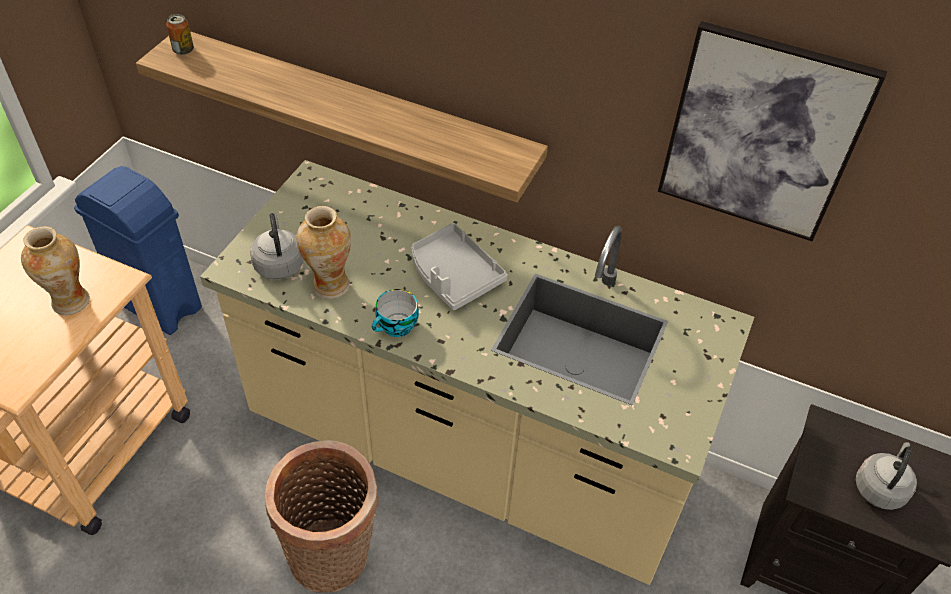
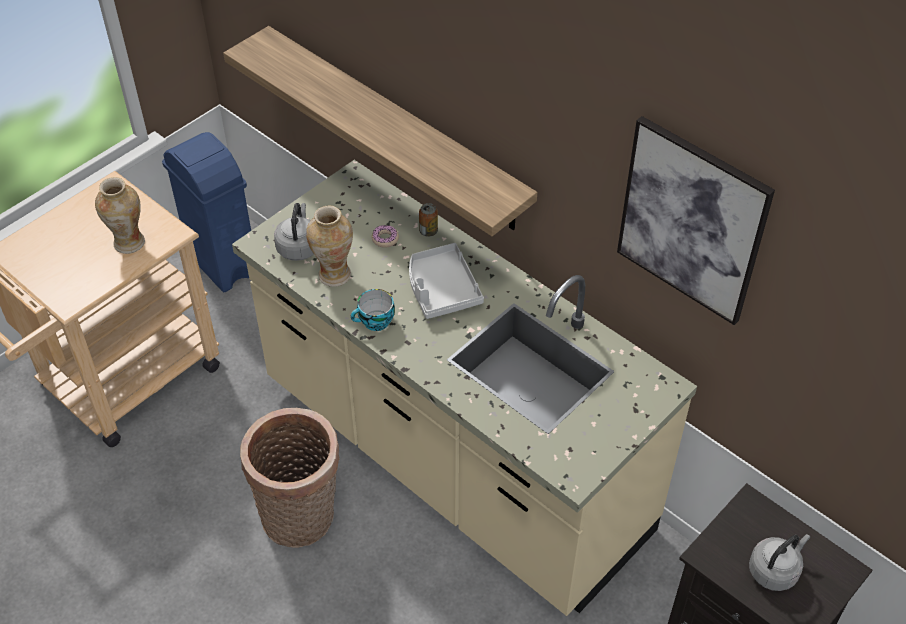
camera: 20 degrees right, 0 degrees up
(183, 50) = (265, 47): can -> can (428, 231)
(371, 235) = (385, 239): none -> donut

